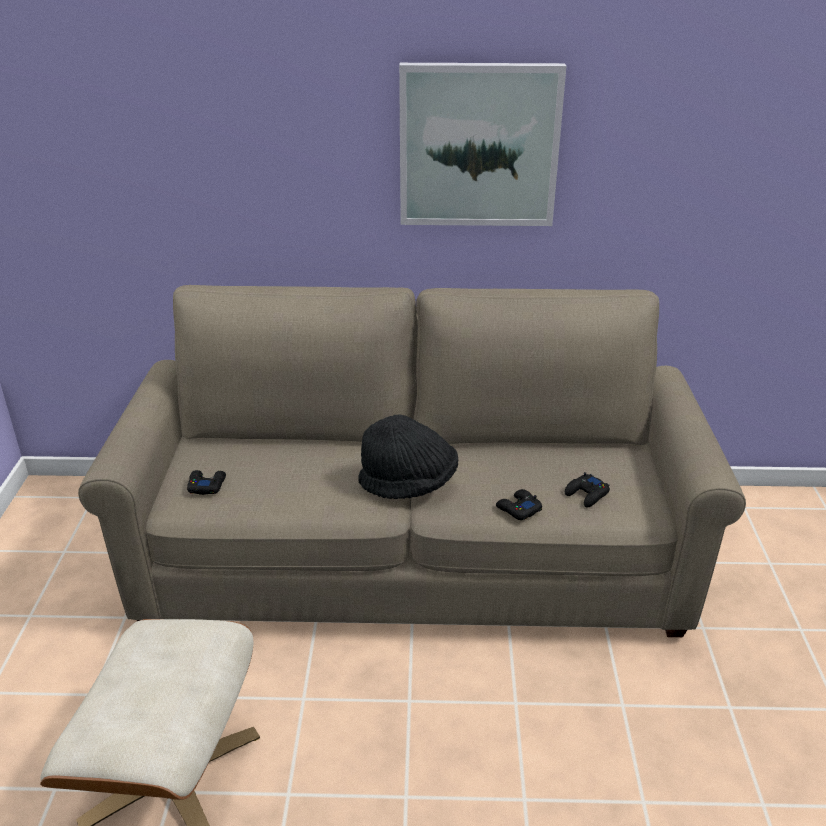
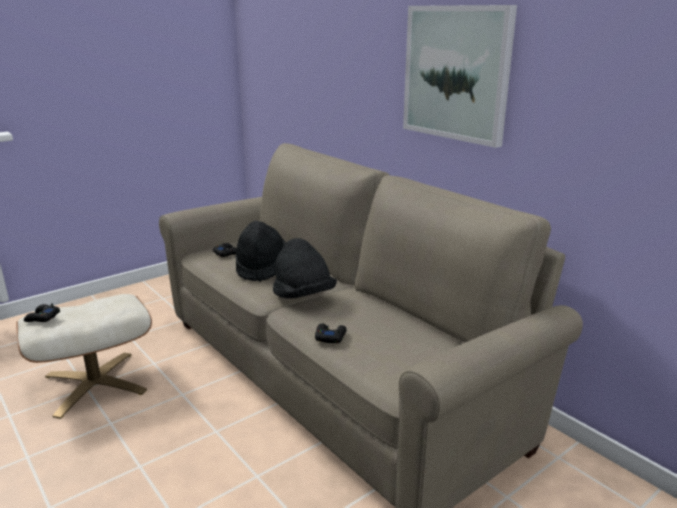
camera: 50 degrees right, 10 degrees down
(296, 479) = (262, 268): none -> black hat
(587, 494) = (386, 355): black game controller -> black game controller (42, 318)

